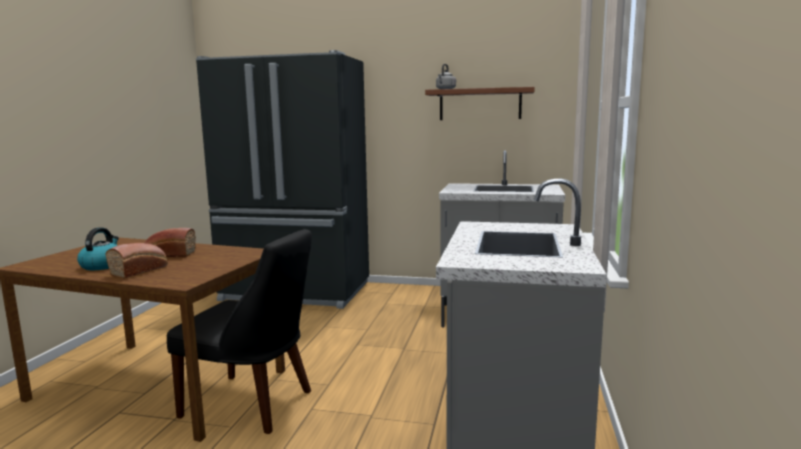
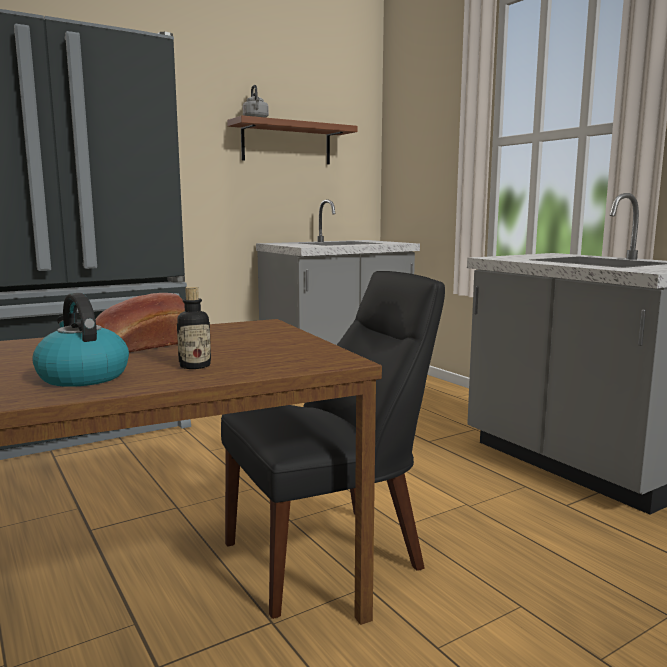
camera: 45 degrees left, 0 degrees up
(140, 270) = (195, 366): bread -> bottle

